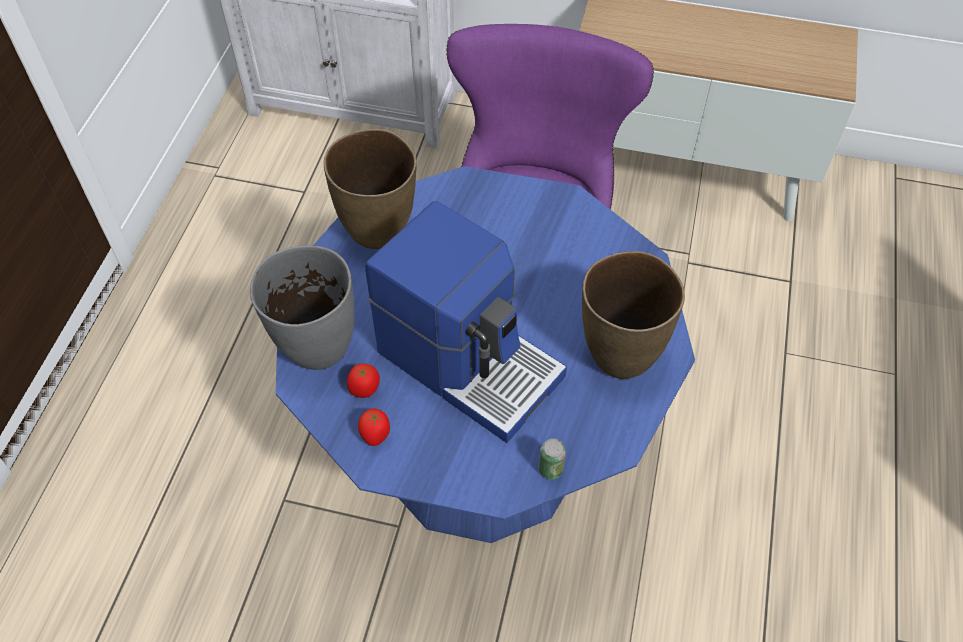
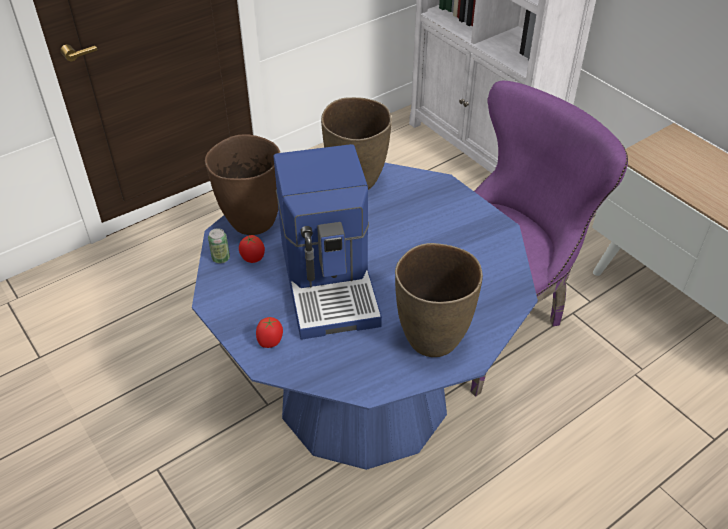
camera: 40 degrees right, 10 degrees down
(317, 349) = (251, 222): grey vase -> brown vase
(375, 435) = (231, 285): tomato -> tomato (270, 342)
(550, 469) = (310, 372): can -> can (221, 258)

